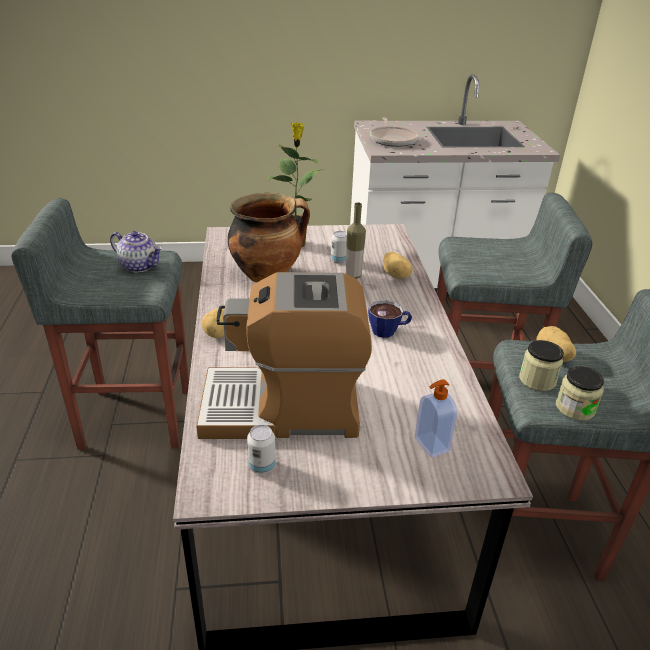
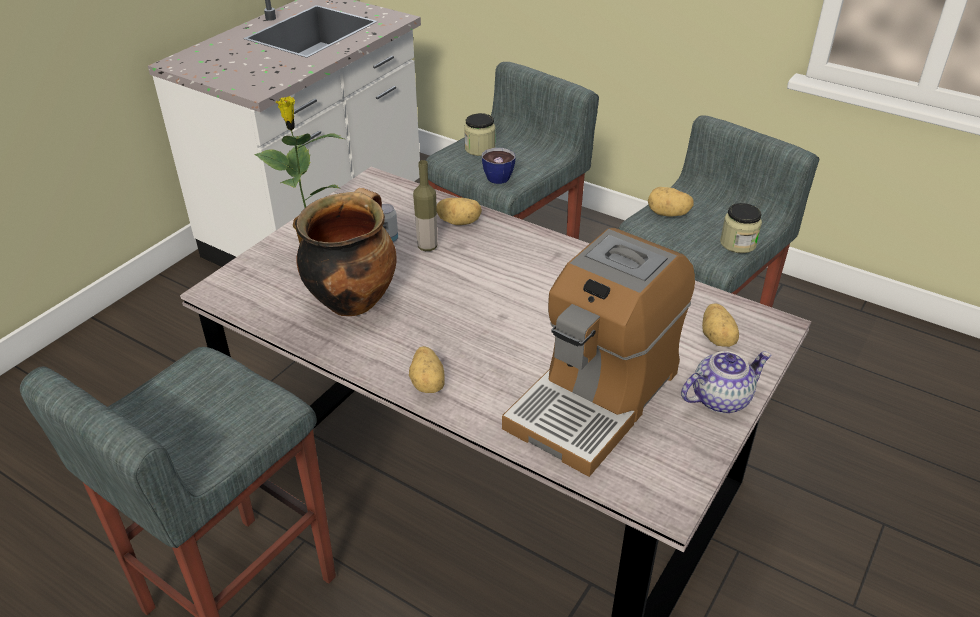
camera: 50 degrees left, 5 degrees up
(140, 266) = (201, 388): teapot -> teapot (720, 398)
(262, 466) = (664, 450): can -> none
(389, 331) = (544, 276): cup -> cup (500, 176)
(393, 139) = (242, 71): frying pan -> none
(430, 445) = (718, 338): soap dispenser -> potato
(537, 380) = (690, 240): jar -> jar (479, 149)

